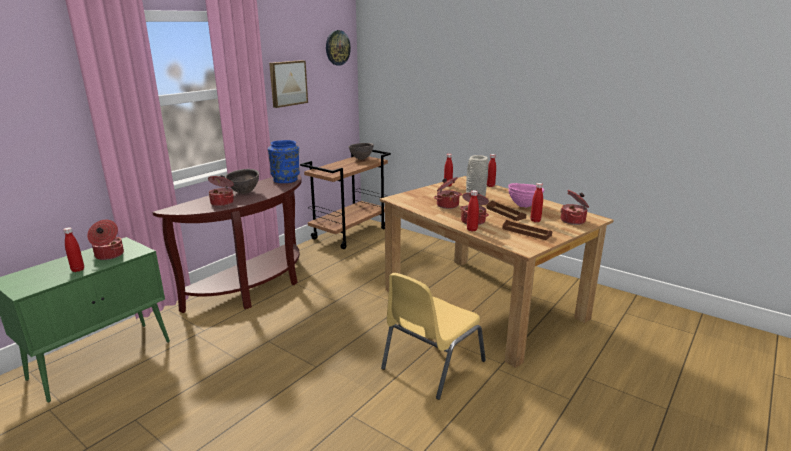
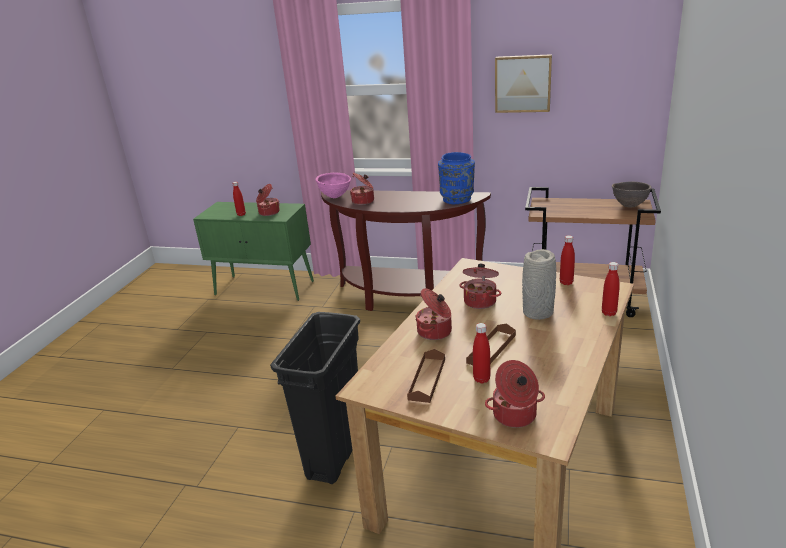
camera: 70 degrees right, 5 degrees up
(244, 193) = (398, 198): brown bowl -> none
(337, 47) = (628, 37): wall clock -> none
(431, 365) = (335, 454): yellow chair -> black trash can
(472, 229) = (404, 337): red bottle -> none
(524, 206) = (540, 358): pink bowl -> pink bowl (335, 197)

